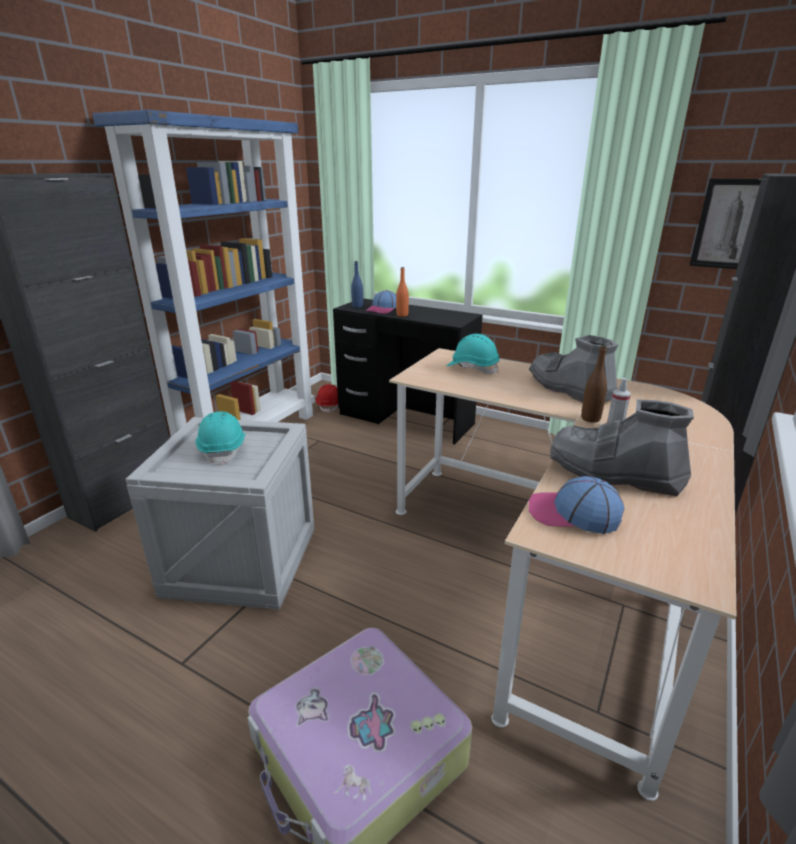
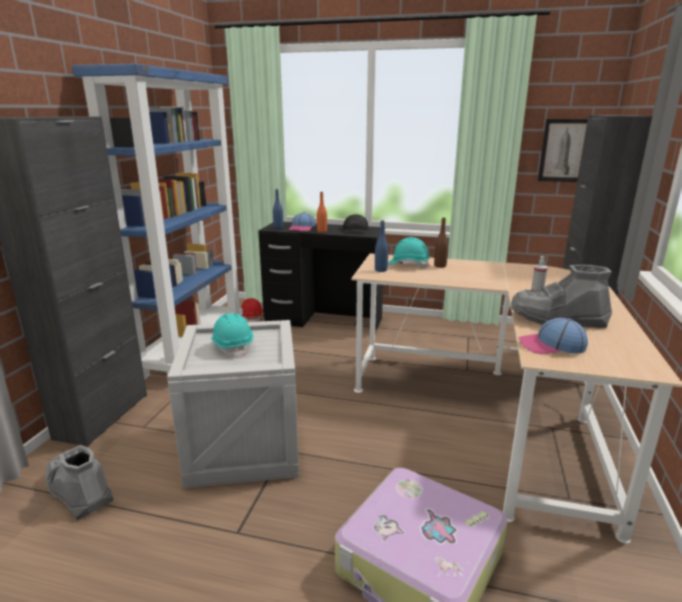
camera: 15 degrees left, 5 degrees down
(433, 372) = (381, 270): none -> blue bottle
(442, 316) = (355, 230): none -> black cap
(569, 388) = (488, 272): grey boot -> grey boot (78, 490)
(590, 418) = (517, 289): brown bottle -> brown bottle (440, 266)

